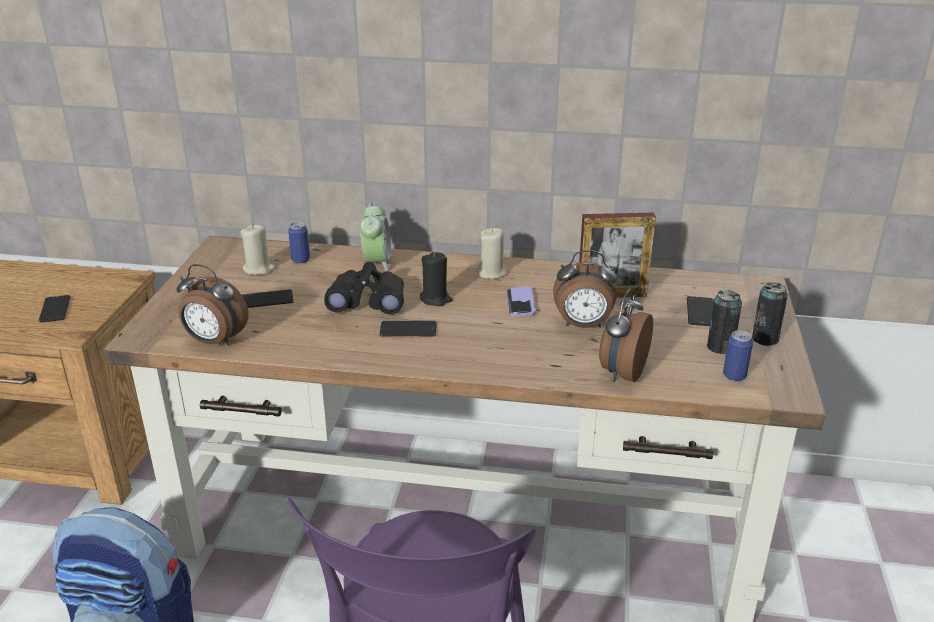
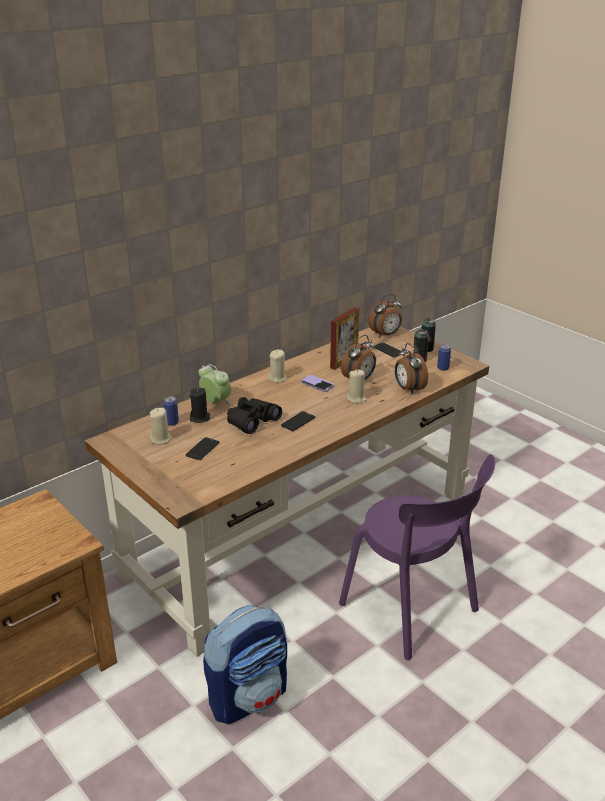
camera: 50 degrees left, 0 degrees up
(55, 309) = (34, 542): phone -> none
(215, 341) = (225, 480): alarm clock -> alarm clock (385, 335)
(435, 299) = (279, 403): black candle -> black candle (200, 418)
(529, 344) = (356, 398): none -> beige candle

